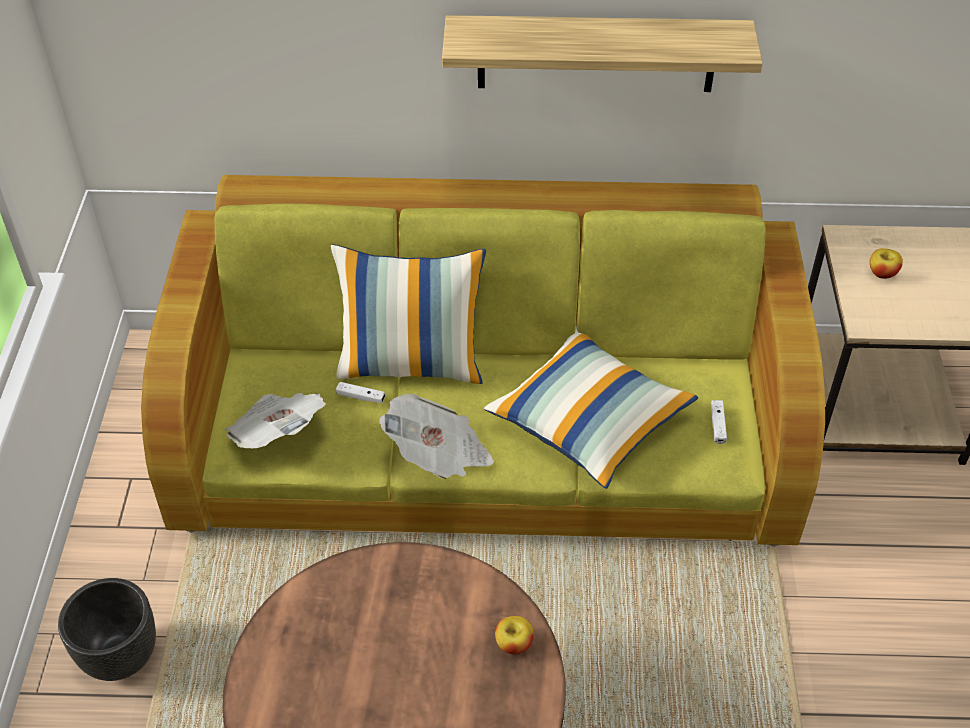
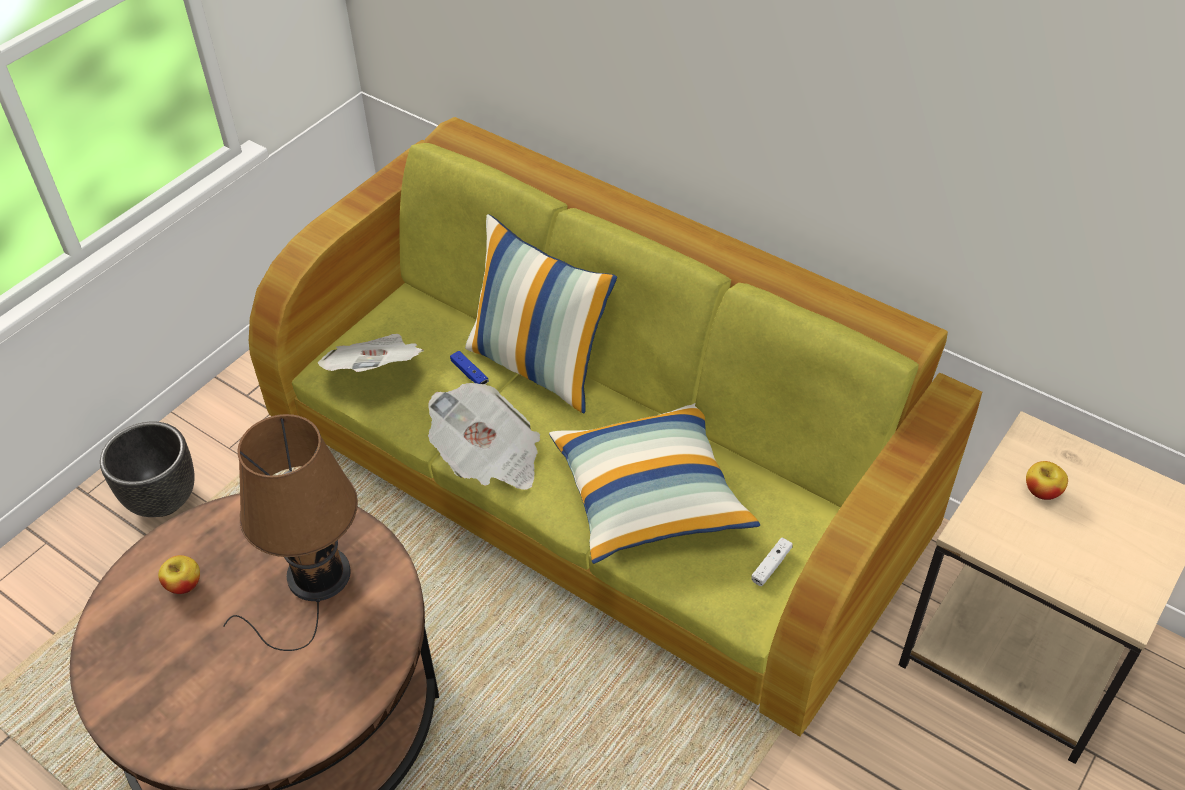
camera: 35 degrees right, 0 degrees up
(360, 397) = (469, 373): white game controller -> blue game controller
(415, 619) = (314, 581): none -> brown table lamp
(514, 644) = (371, 651): apple -> apple (184, 584)
(596, 53) = (796, 114): shelf -> none

